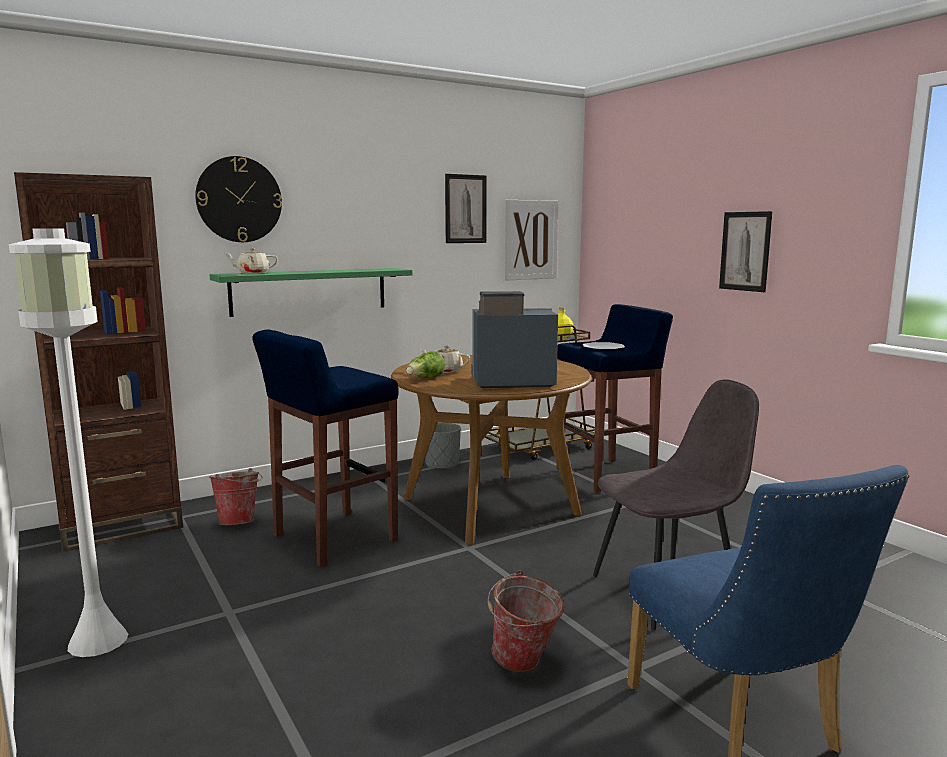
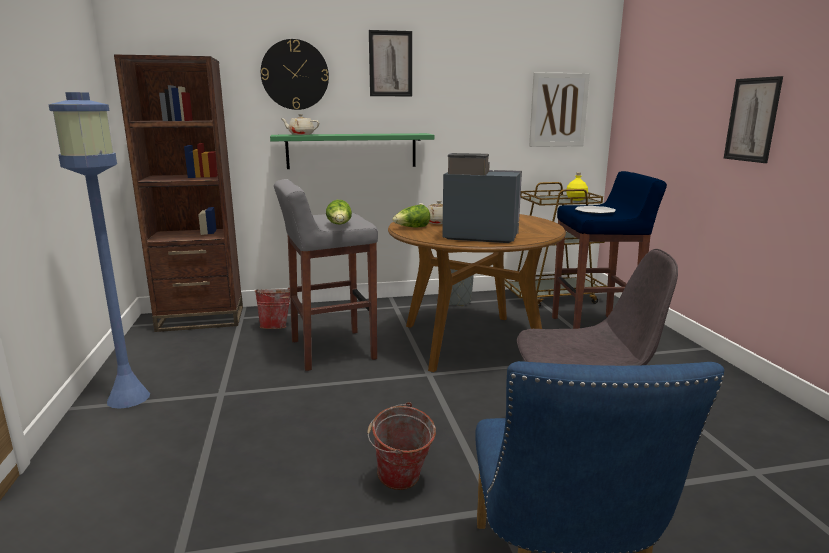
camera: 20 degrees right, 5 degrees up
(98, 640) = (129, 398): white floor lamp -> blue floor lamp
(333, 539) = (331, 350): blue stool -> grey stool
(354, 381) = (340, 225): none -> lettuce
(465, 209) = (494, 81): picture -> picture (390, 64)

